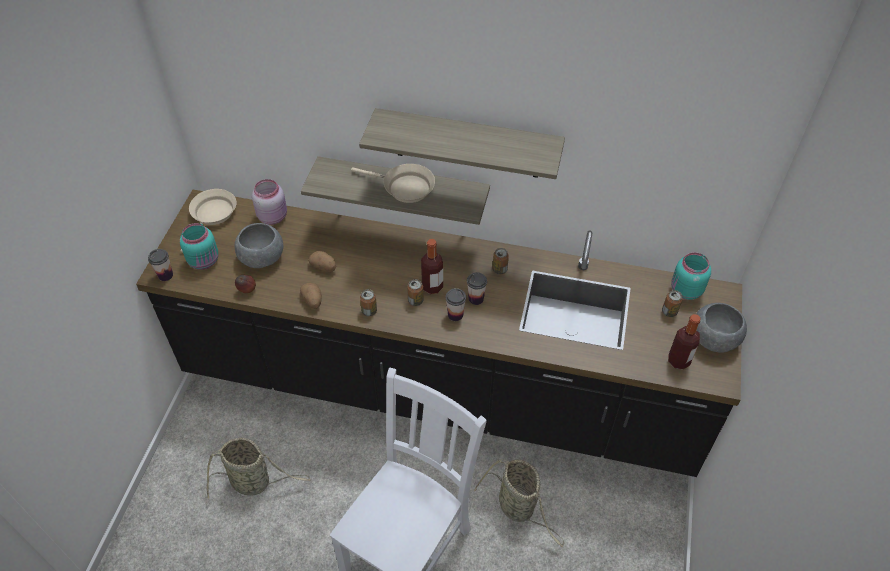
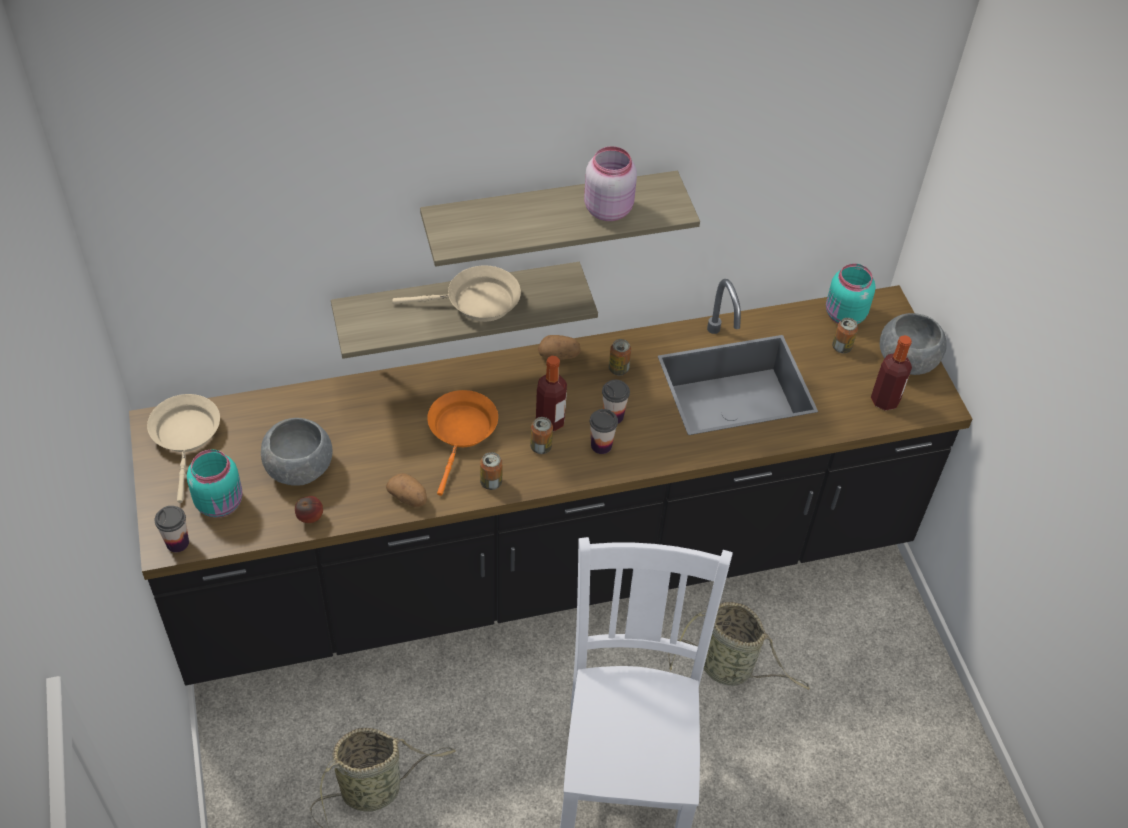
camera: 30 degrees left, 0 degrees up
(273, 216) = (275, 406): pink jar -> pink jar (608, 208)
(324, 267) = (393, 448): potato -> potato (559, 355)
(372, 273) = (461, 432): none -> orange frying pan

